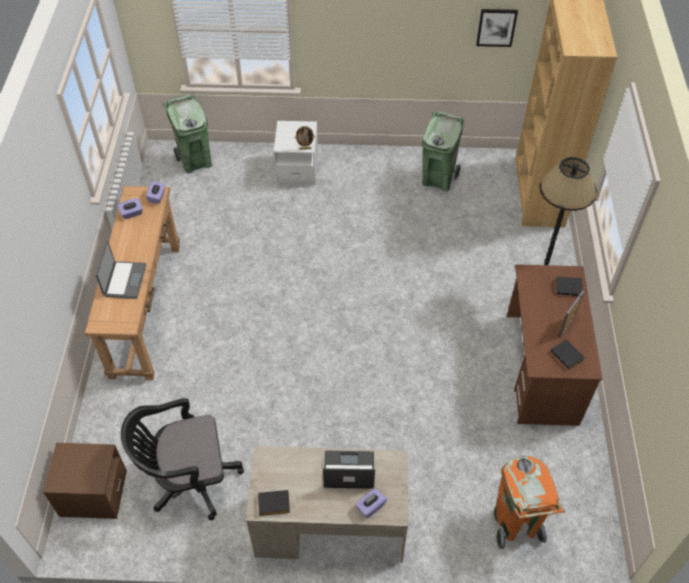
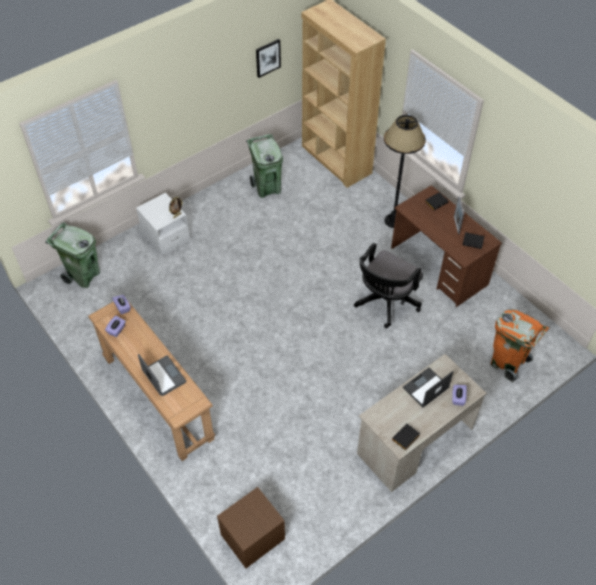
camera: 40 degrees left, 0 degrees up
(189, 480) = (305, 481): black office chair -> black office chair (385, 303)

